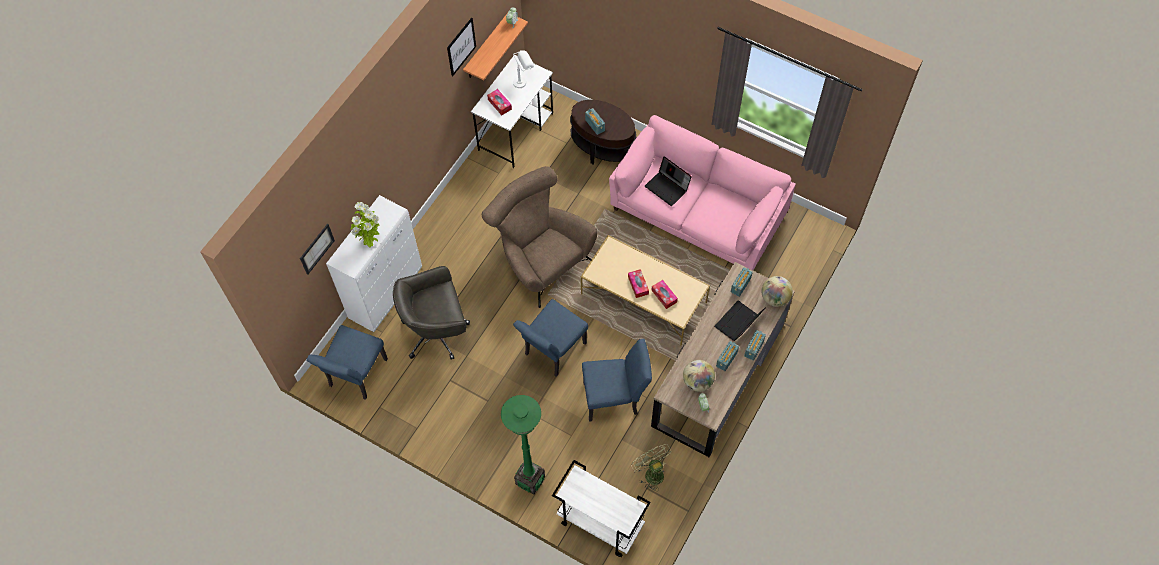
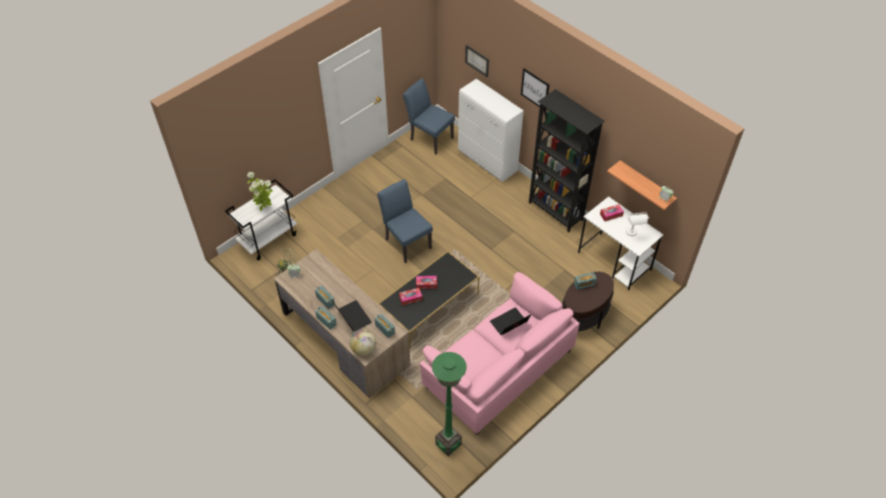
camera: 105 degrees right, 10 degrees down
(370, 242) = (485, 100): potted plant -> potted plant (264, 208)
(437, 331) = (447, 182): grey office chair -> none
(456, 200) = (555, 212): none -> black bookcase
(461, 46) = (626, 142): picture -> picture (535, 89)
(530, 480) = (316, 210): green floor lamp -> green floor lamp (448, 444)
(540, 259) = (486, 251): brown armchair -> none
(615, 398) = (354, 269): blue chair -> none
(644, 299) = (429, 308): beige coffee table -> black coffee table
(697, 382) = (315, 277): globe -> none

